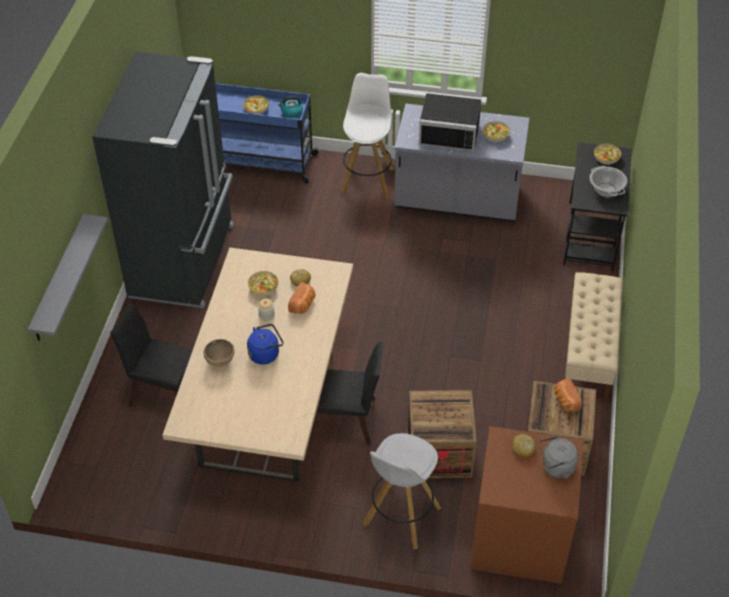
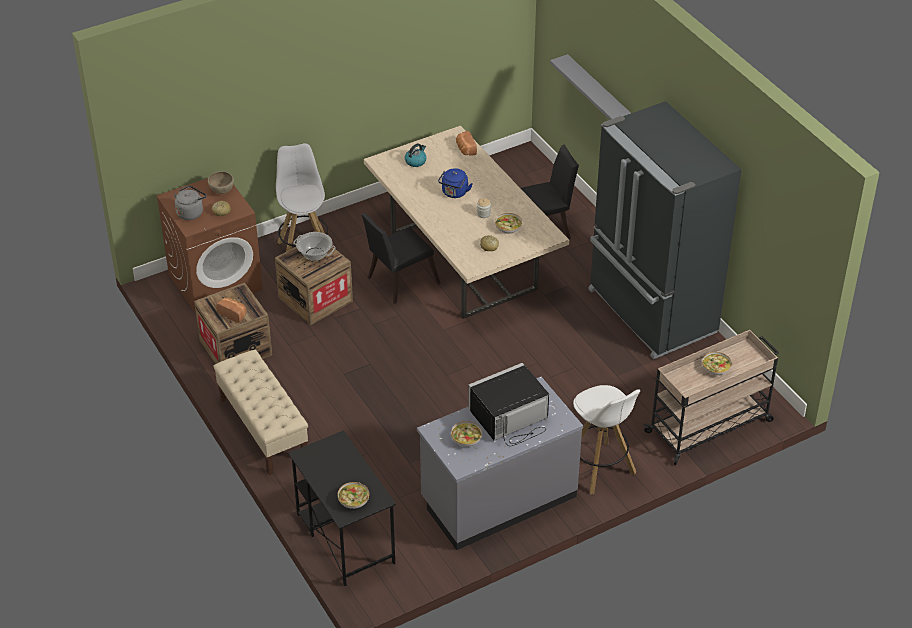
camera: 140 degrees right, 5 degrees down
(220, 362) = (477, 174): brown bowl -> brown bowl (221, 191)
(260, 162) = (710, 426): blue cart -> beige cart
(291, 112) = (683, 384): kettle -> kettle (415, 161)
(303, 305) = (467, 233): bread -> bread (465, 149)
(606, 190) = (327, 466): cooking pot -> cooking pot (314, 254)

